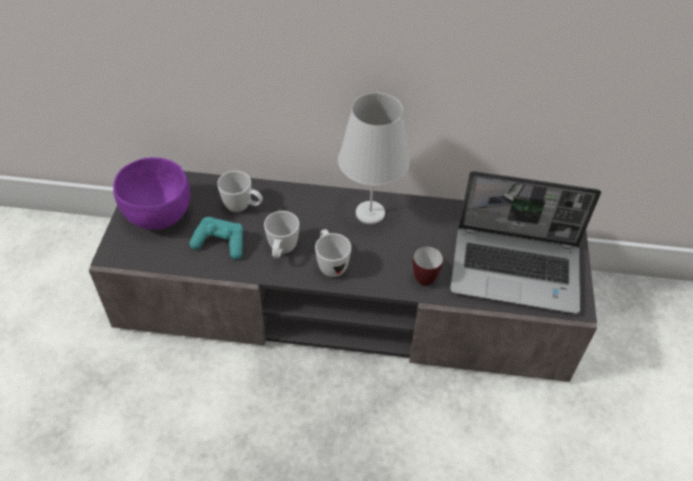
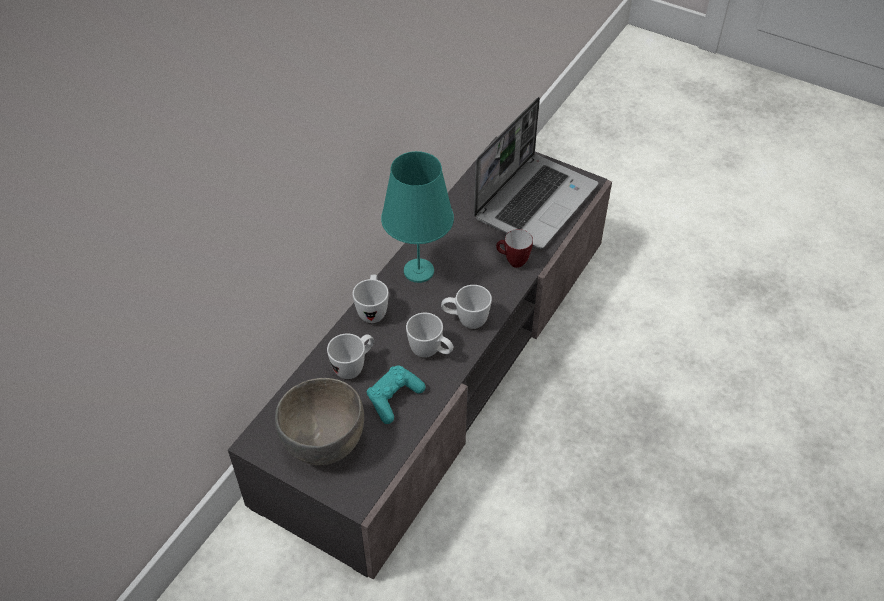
camera: 65 degrees left, 0 degrees up
(159, 216) = (325, 443): purple bowl -> grey bowl
(309, 198) = (373, 310): none -> white mug
(369, 213) = (418, 271): white table lamp -> turquoise table lamp

